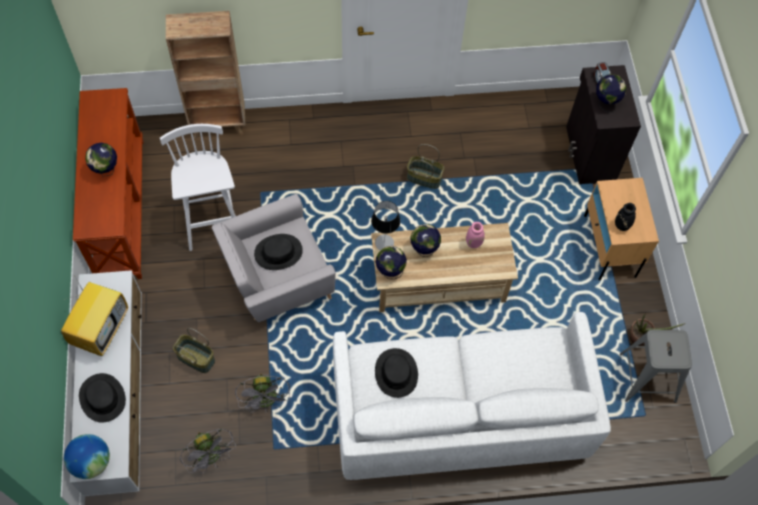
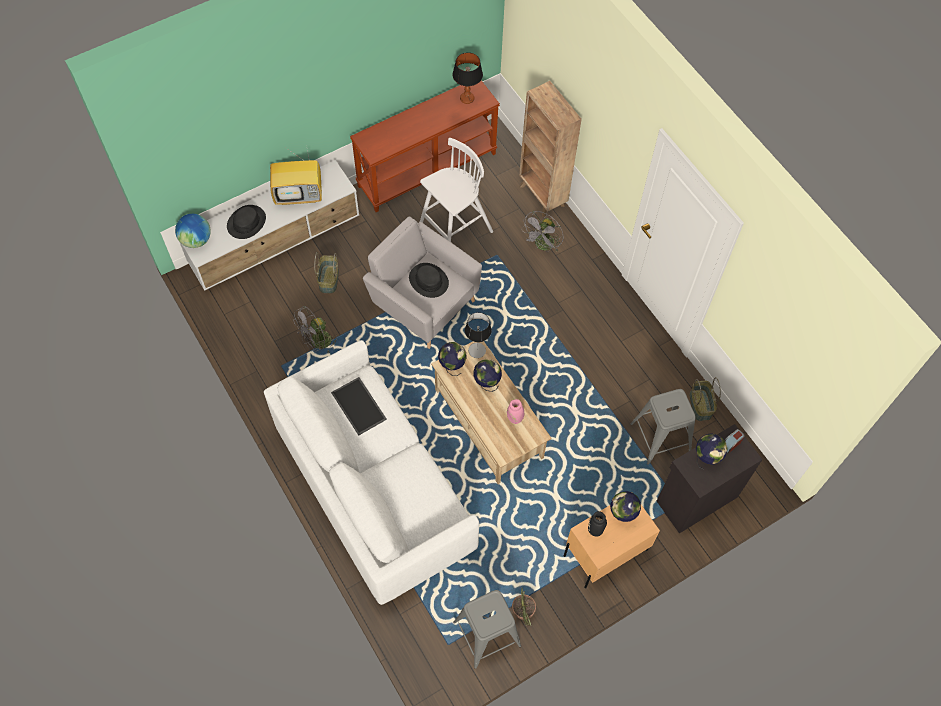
camera: 65 degrees right, 0 degrees up
(101, 112) = (467, 98): none -> table lamp
(106, 171) = (418, 127): globe -> globe (622, 514)
(212, 457) = (256, 327): grey fan -> grey fan (543, 246)
(396, 373) = (360, 406): black hat -> tray
(424, 178) = (584, 370): basket -> basket (701, 405)
(520, 152) = (660, 437): none -> grey stool

